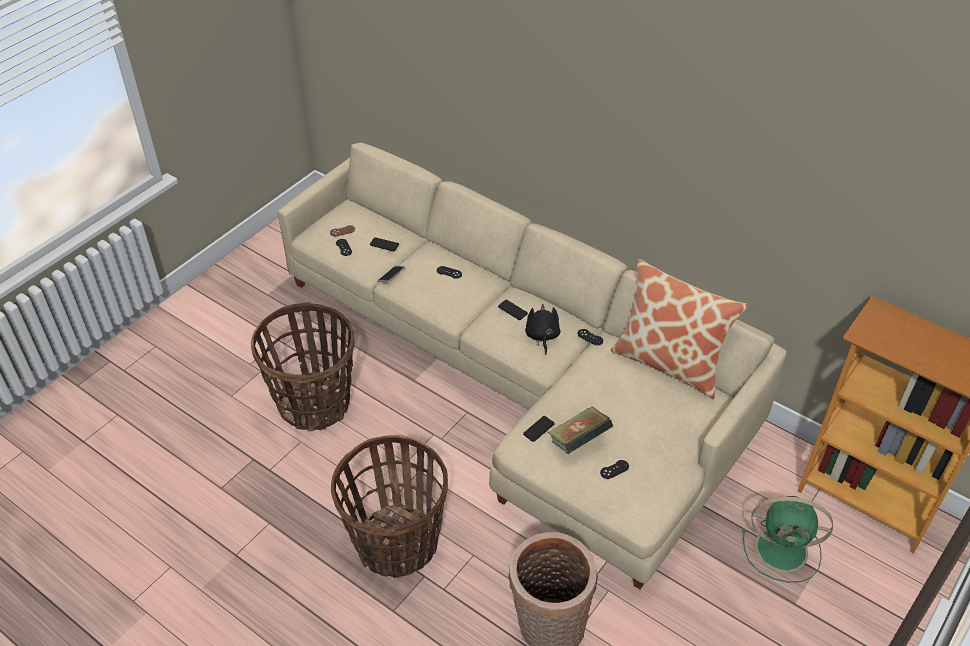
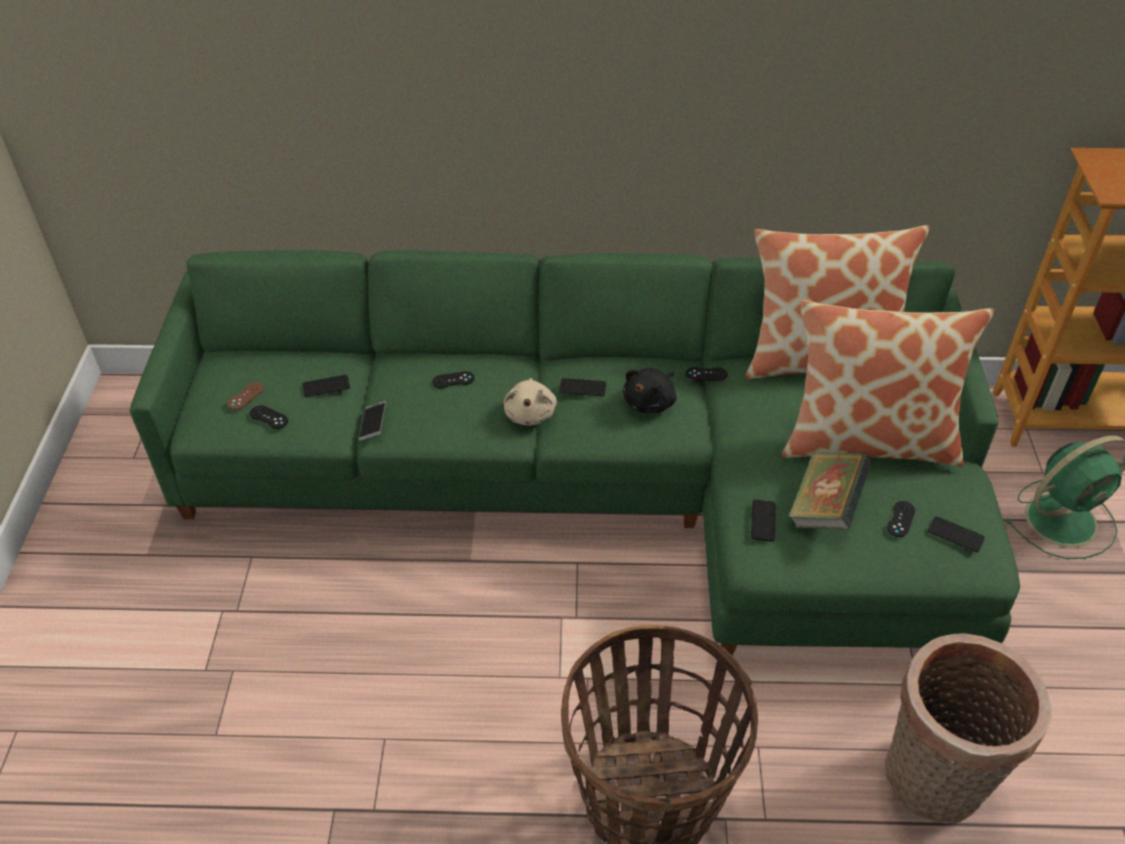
camera: 35 degrees left, 0 degrees up
(314, 403) = (357, 671): basket -> none
(475, 310) = (530, 413): none -> beige plush toy
(523, 378) = (607, 481): beige sofa -> green sofa
(542, 336) = (650, 402): black plush toy -> black plush toy turned 105 degrees counterclockwise
(637, 494) = (955, 534): none -> phone
(644, 420) = (868, 440): none -> pillow

